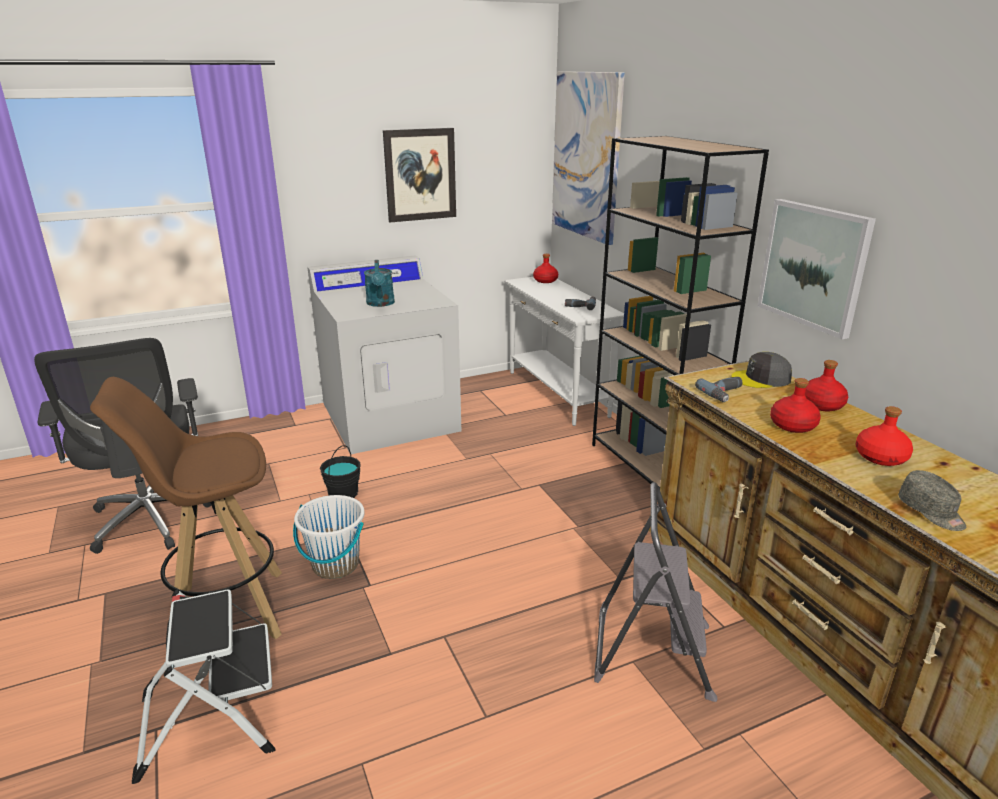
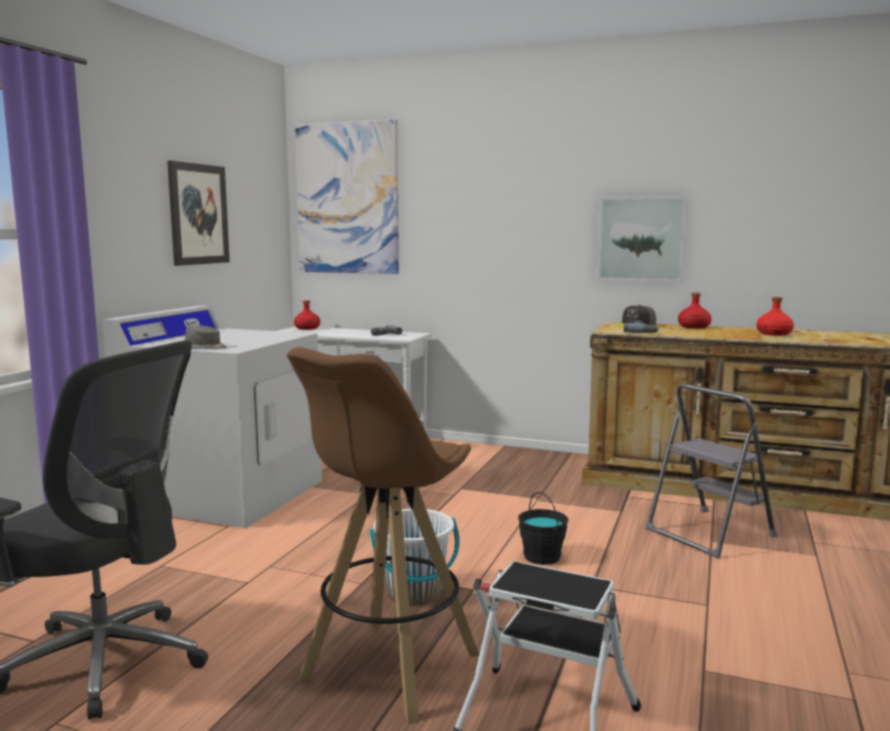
camera: 45 degrees left, 15 degrees down
(343, 493) = (305, 552): black bucket -> black bucket (541, 556)
(380, 304) = (239, 341): turquoise watering can -> none
(651, 468) = (513, 455): beige bookcase -> none
(792, 425) = (709, 333): red bottle -> none
(931, 512) = (843, 341): grey cap -> grey cap (206, 347)

